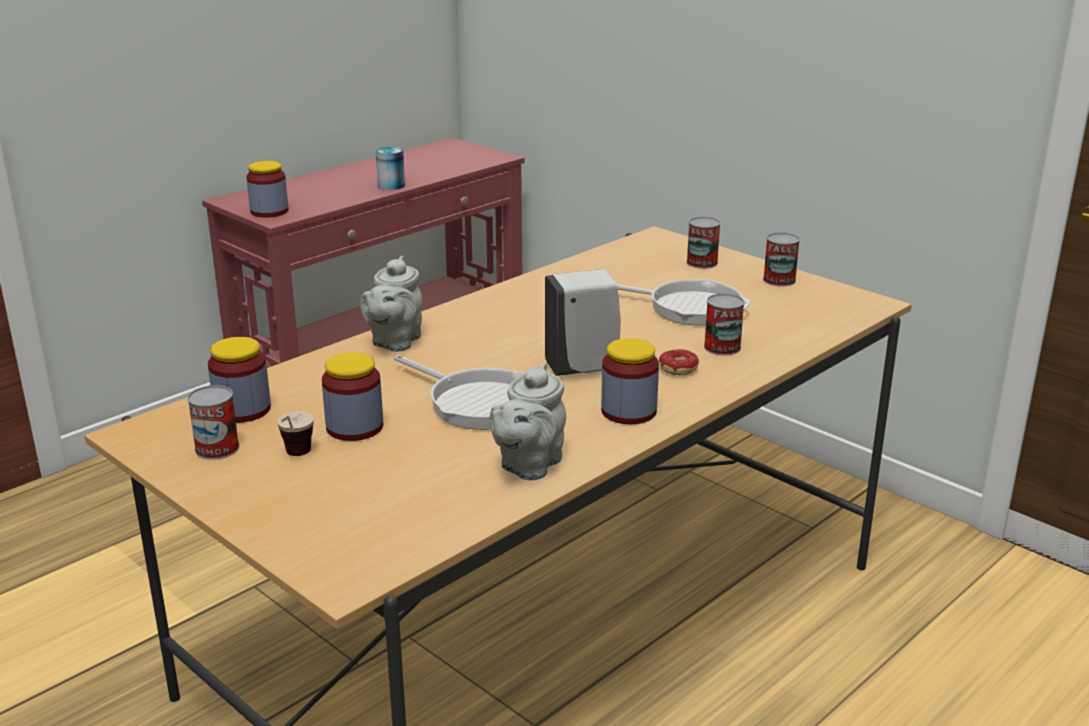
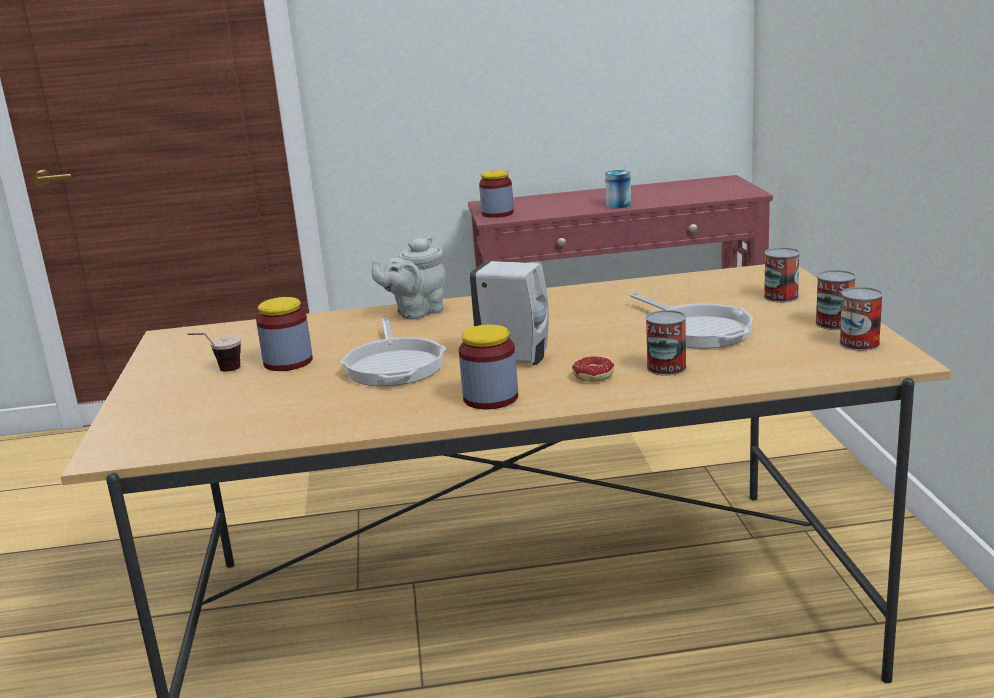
camera: 40 degrees right, 5 degrees down
(217, 448) = (192, 355): can -> can (859, 343)
(242, 410) = (247, 336): jar -> none
(528, 466) = (345, 417): grey teapot -> none

